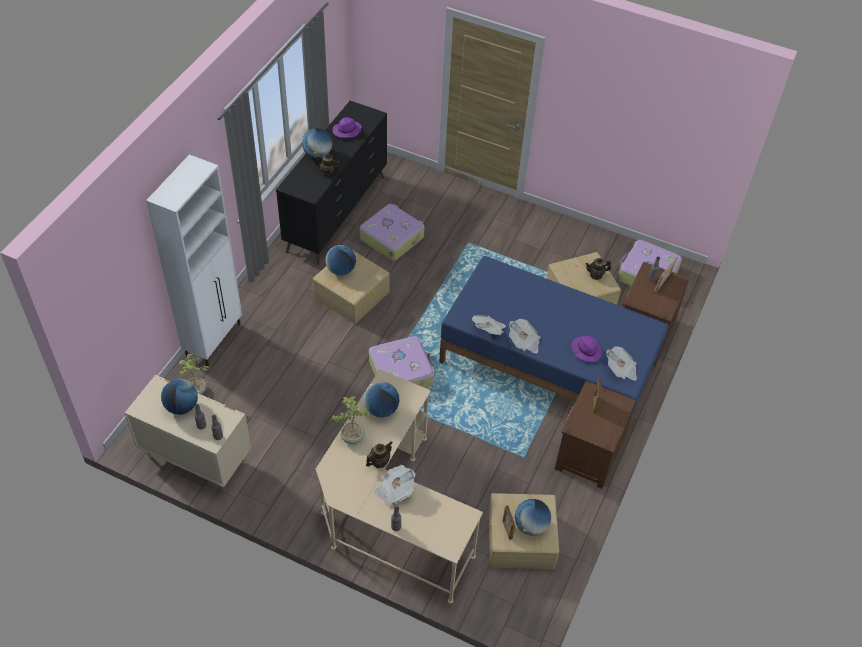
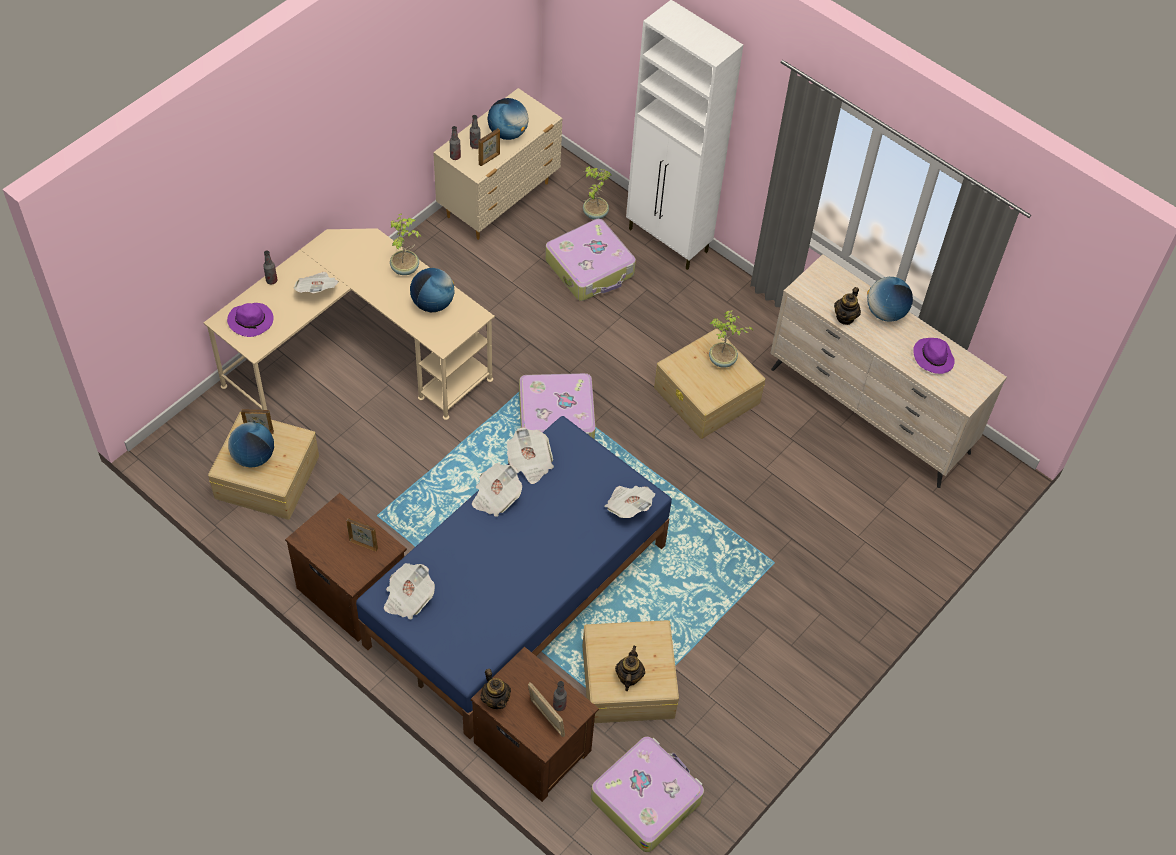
camera: 105 degrees right, 5 degrees up
(215, 412) = (489, 159): none -> picture frame
(337, 213) = (869, 412): black dresser -> beige dresser
(341, 270) = (722, 361): globe -> potted plant
(379, 462) = (361, 285): teapot -> teapot (496, 699)
(392, 237) = (806, 467): suitcase -> suitcase (590, 268)
(500, 273) = (628, 506): none -> newspaper
(586, 350) = (457, 567): purple hat -> purple hat (251, 321)

